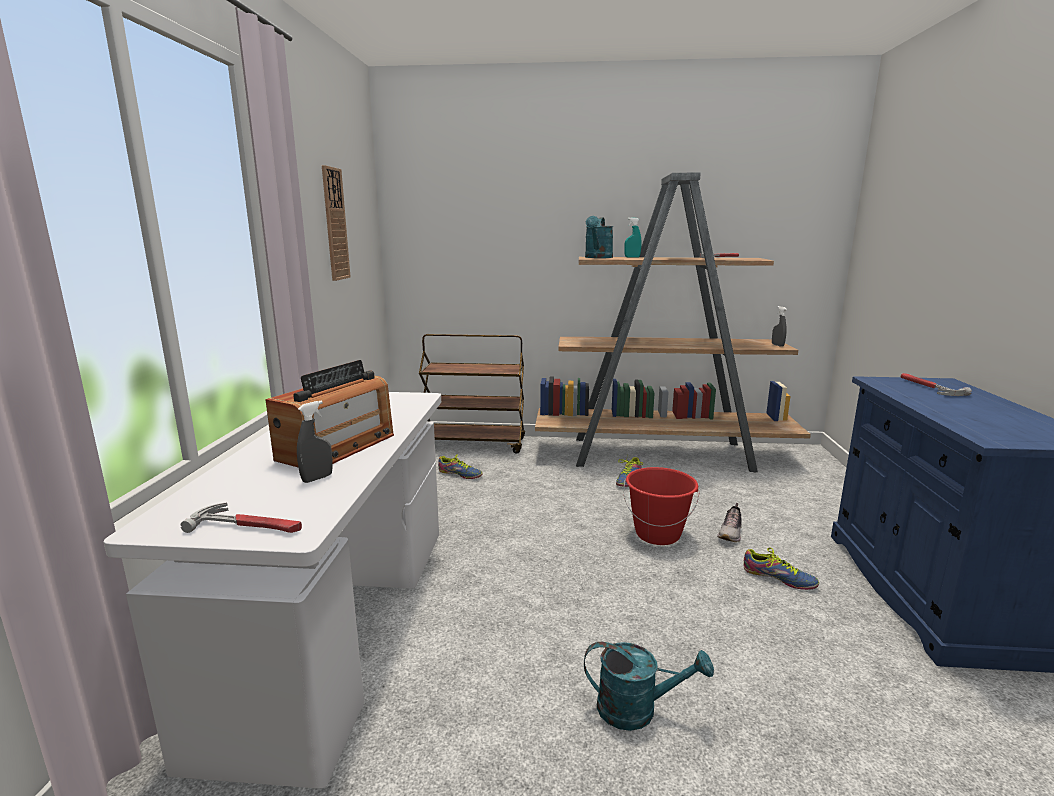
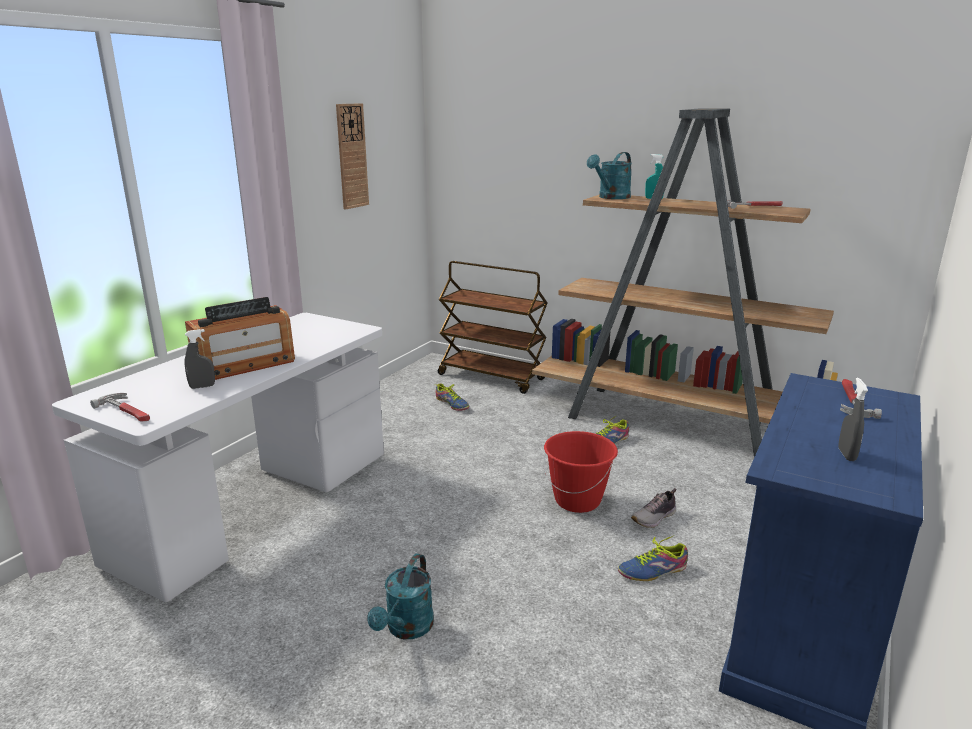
camera: 25 degrees right, 5 degrees up
(637, 709) = (406, 629): turquoise watering can -> turquoise watering can turned 75 degrees clockwise
(777, 345) = (812, 319): grey spray bottle -> grey spray bottle (846, 455)
(778, 578) = (653, 571): shoe -> shoe turned 105 degrees clockwise

